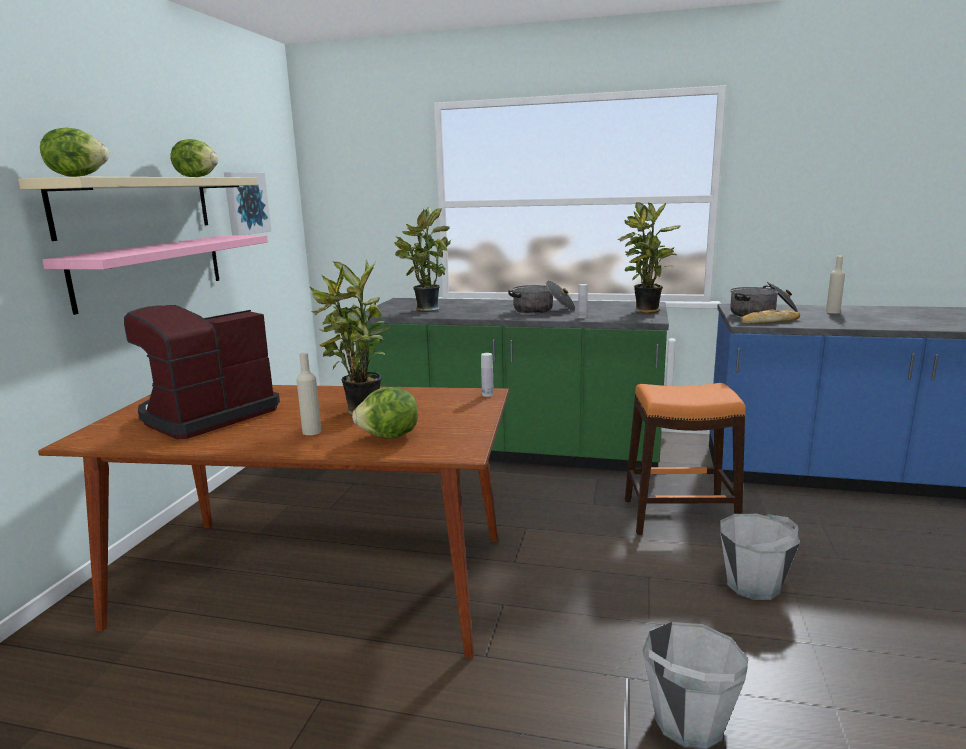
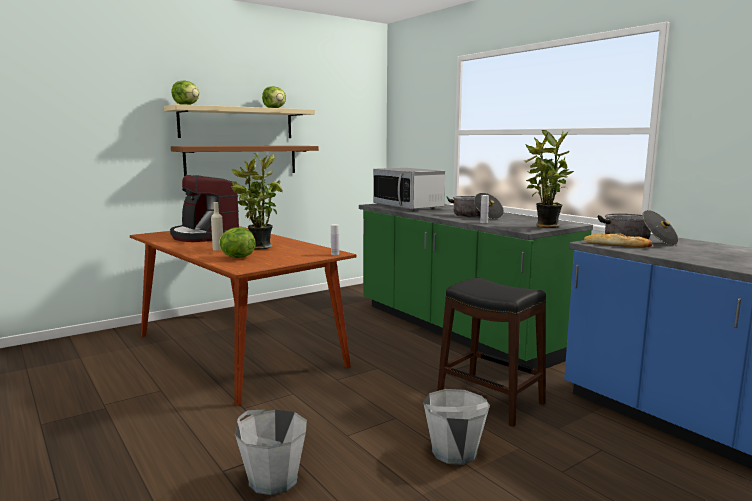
camera: 40 degrees right, 5 degrees down
(152, 270) = (242, 160): pink shelf -> brown shelf
(207, 415) = (204, 236): coffee machine -> coffee machine turned 120 degrees counterclockwise
(245, 203) = (328, 127): picture -> none
(425, 309) = (408, 207): potted plant -> microwave
(679, 516) = (490, 400): orange stool -> black stool
(832, 312) = (718, 250): beige bottle -> none

